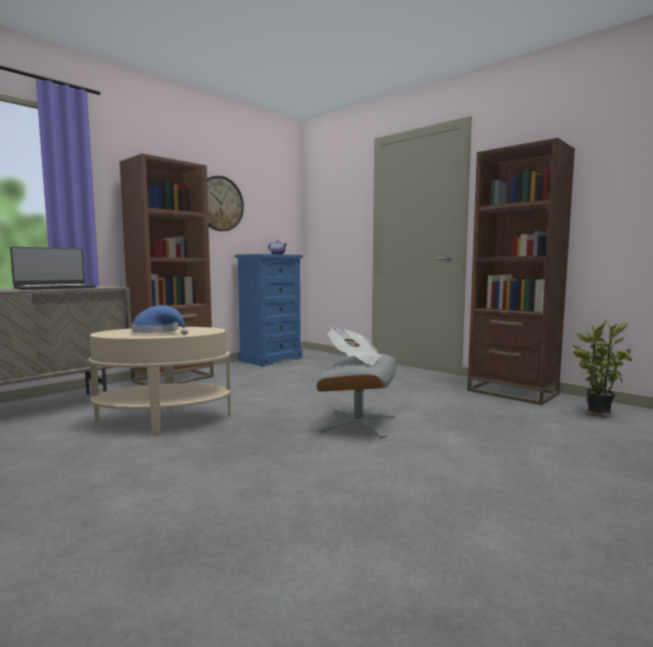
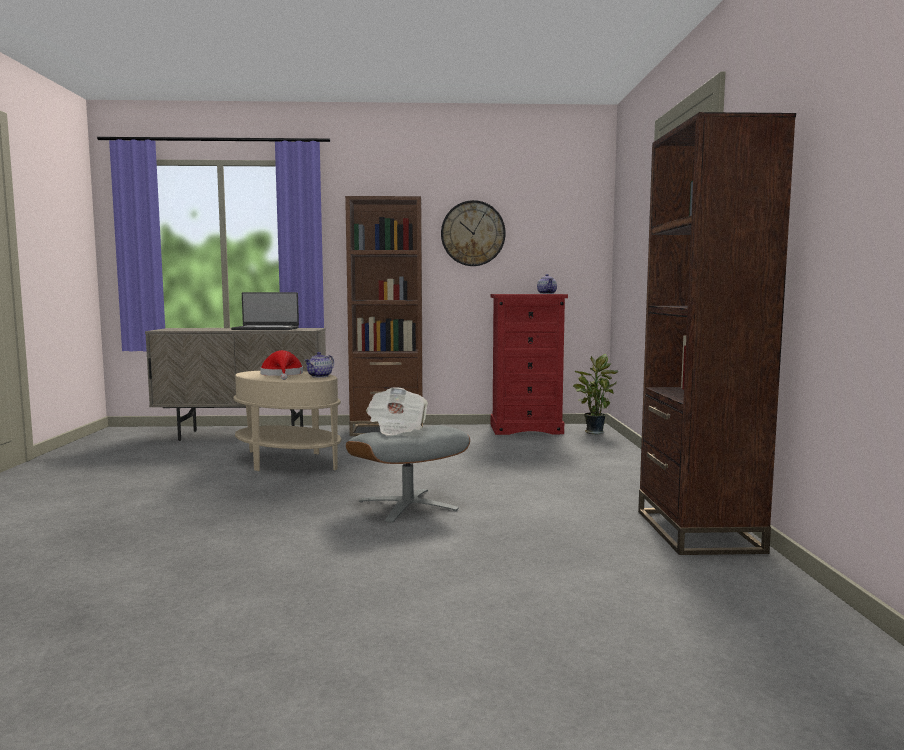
camera: 45 degrees right, 0 degrees up
(158, 332) = (282, 375): blue hat -> red hat
(200, 328) = (320, 376): none -> teapot
(270, 359) = (526, 429): blue dresser -> red dresser
(595, 413) = (727, 588): potted plant -> potted plant (593, 432)

